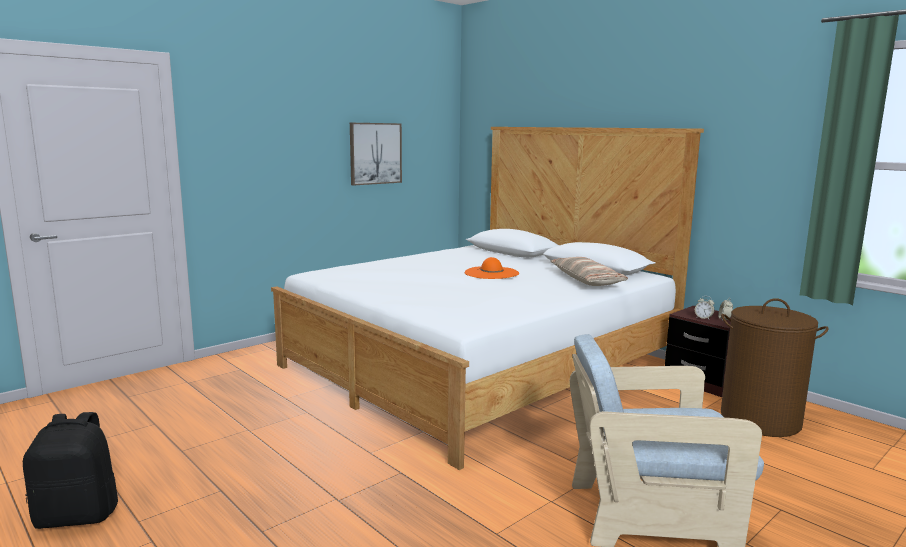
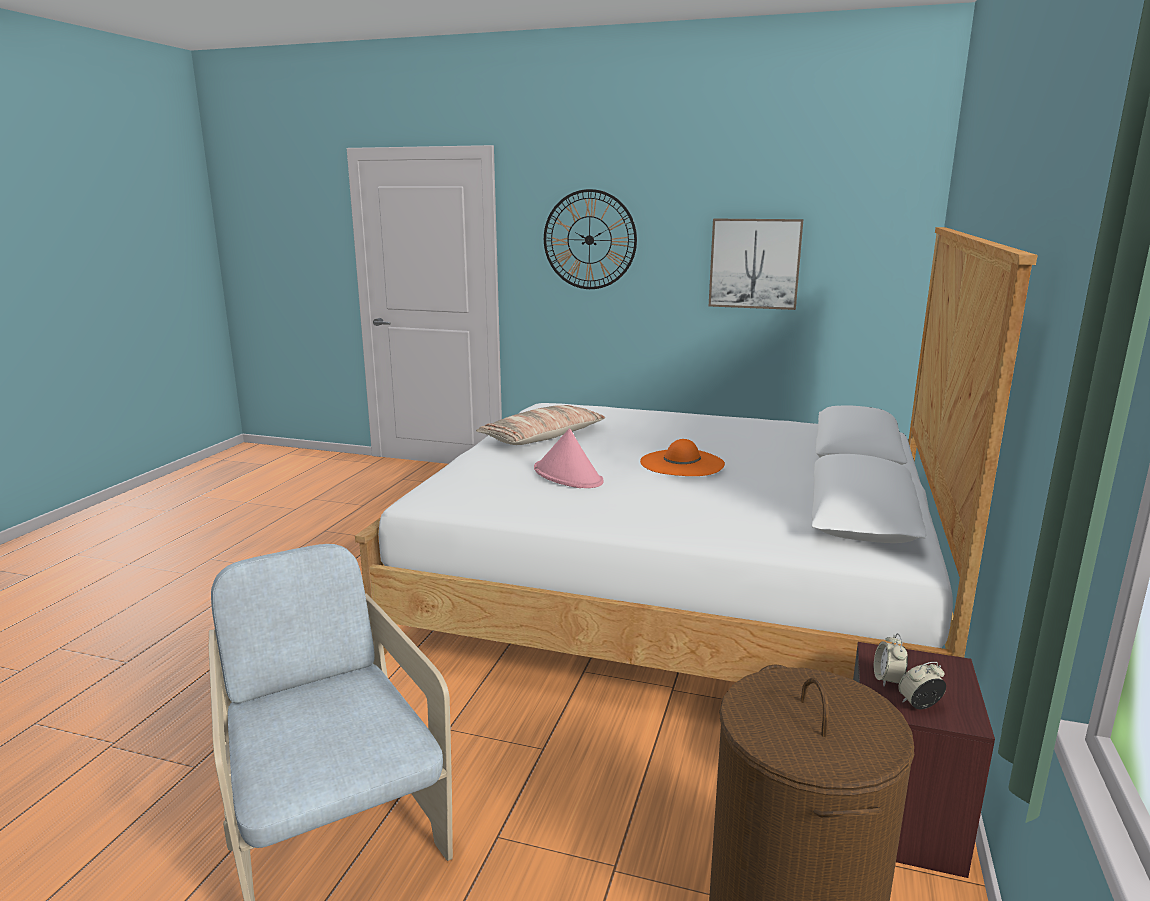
camera: 60 degrees right, 5 degrees up
(78, 516) = (211, 538): black backpack -> none
(263, 139) = (589, 240): none -> wall clock
(477, 292) = (568, 476): none -> pink hat
(586, 280) = (757, 519): pillow -> pillow (543, 437)

